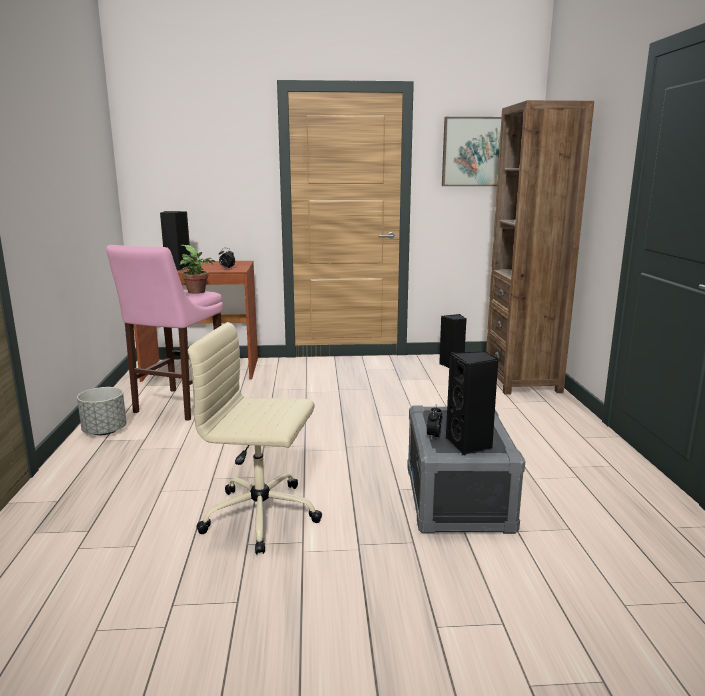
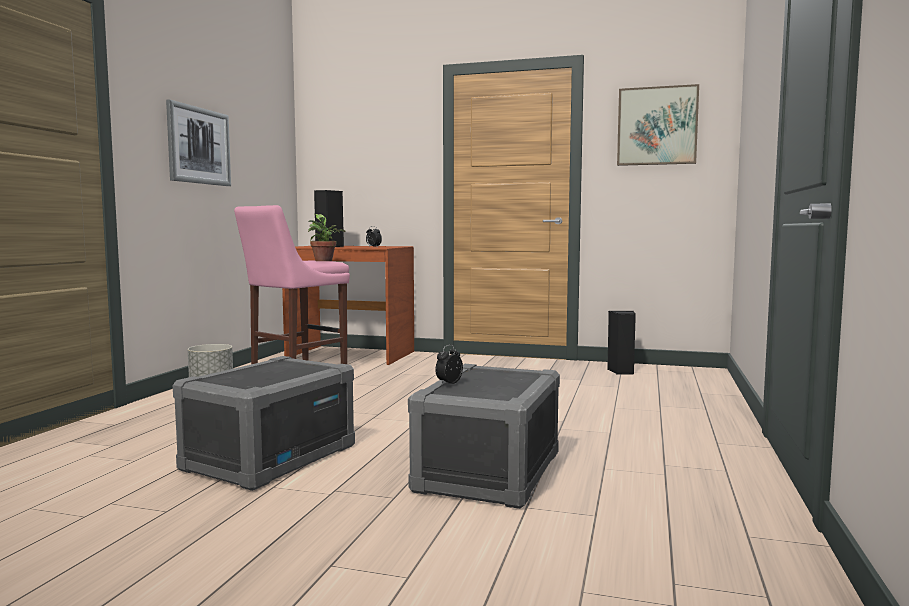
camera: 20 degrees right, 10 degrees down
(53, 178) = (199, 146): none -> picture
(263, 516) = (270, 457): beige office chair -> grey storage box
(469, 445) = (477, 392): black speaker -> none
(522, 381) = (694, 391): brown bookcase -> none

